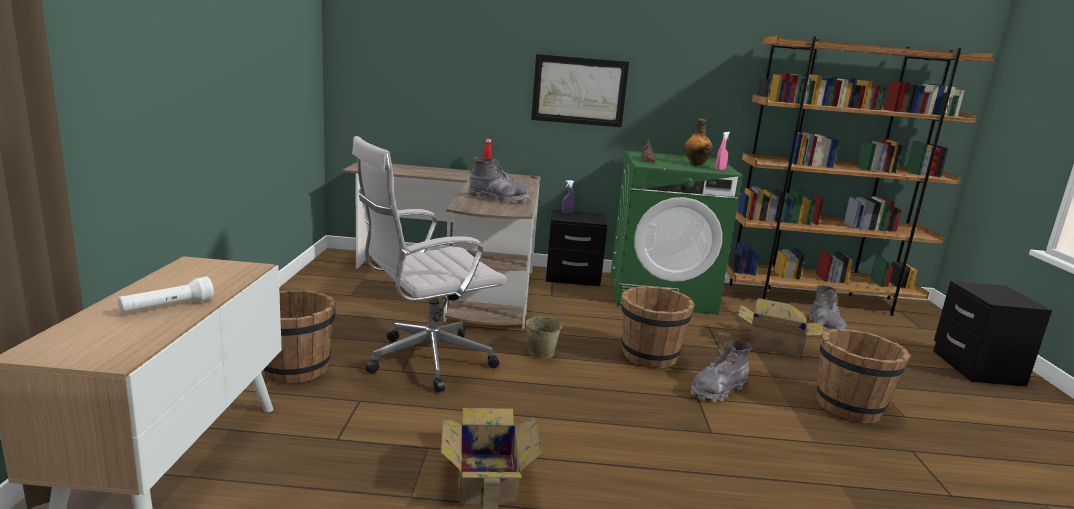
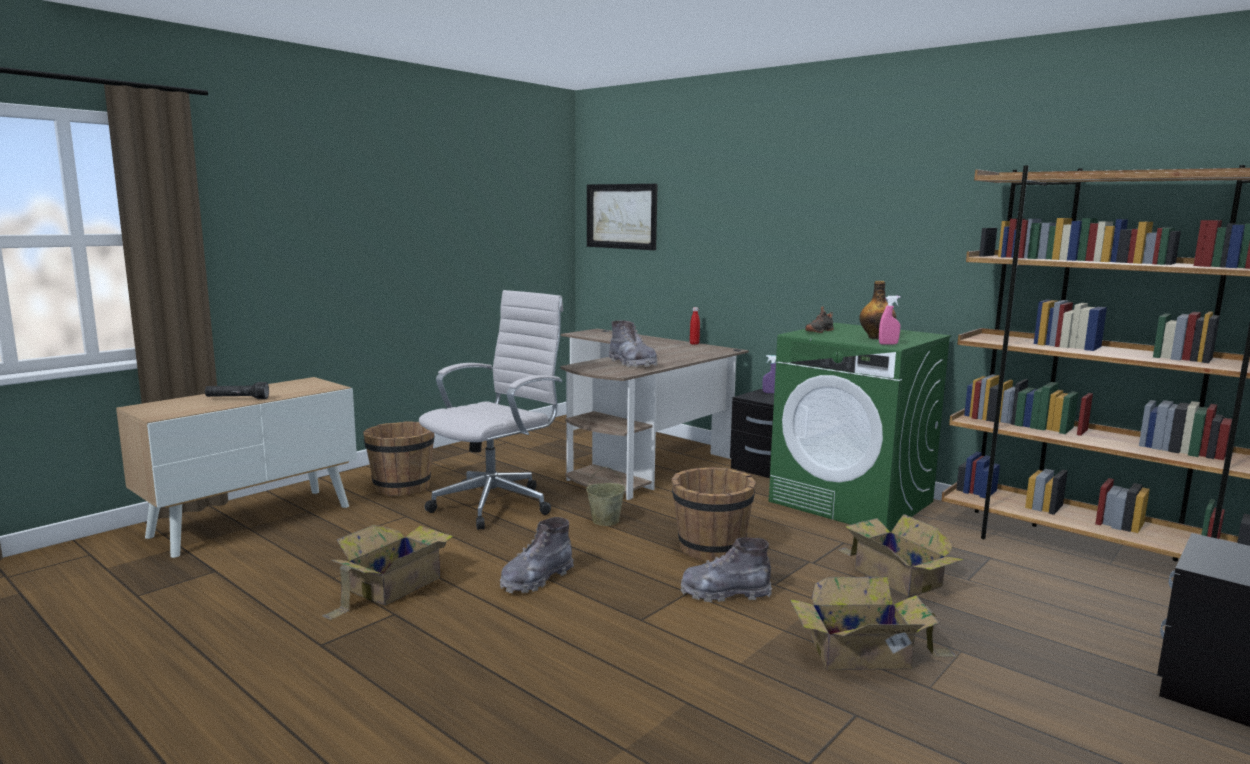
camera: 40 degrees right, 5 degrees down
(167, 307) = (237, 399): white flashlight -> black flashlight
(424, 362) = (496, 504): white office chair -> white office chair turned 120 degrees clockwise
(579, 91) = (786, 253): picture -> picture (621, 216)
(825, 327) = (1030, 581): grey boot -> grey boot (536, 579)
(849, 407) = (864, 654): brown bucket -> cardboard box

